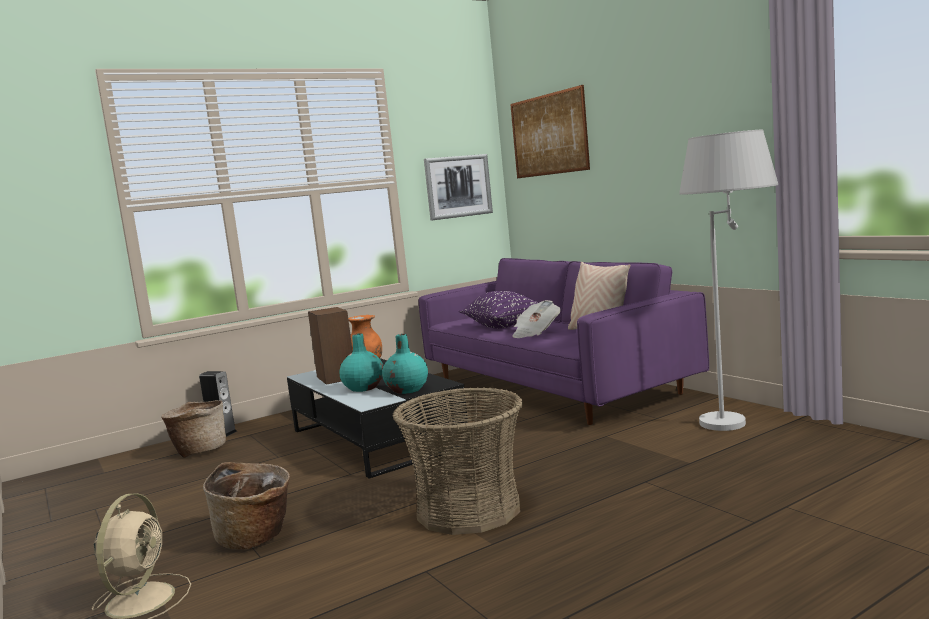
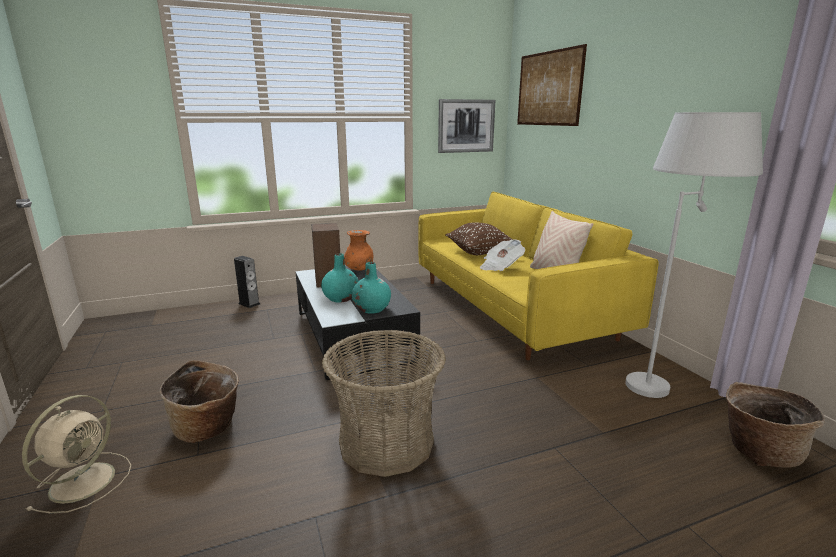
camera: 10 degrees right, 10 degrees up
(199, 450) = (224, 317): basket -> basket (758, 451)
(503, 326) = (479, 252): purple pillow -> brown pillow
(552, 386) = (511, 308): purple sofa -> yellow sofa

